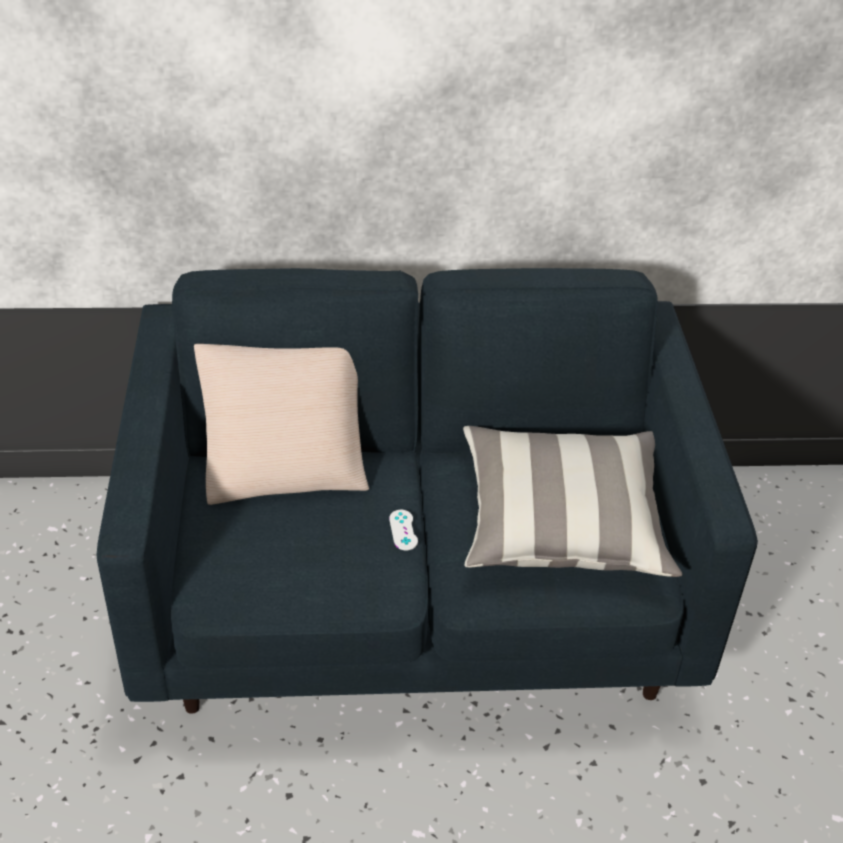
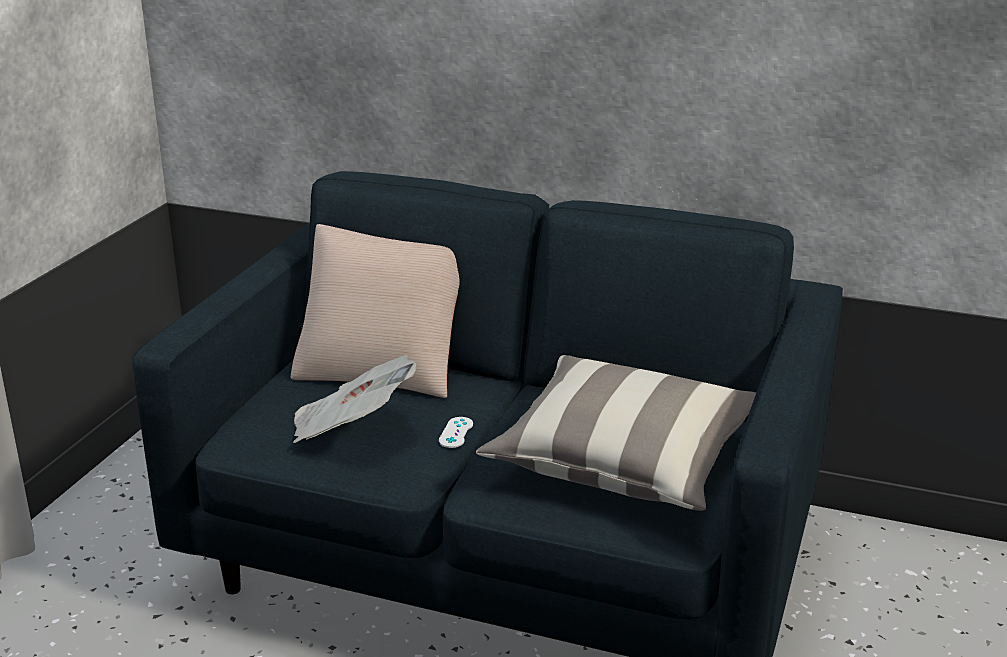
camera: 25 degrees right, 15 degrees down
(307, 552) = (351, 429): none -> newspaper

